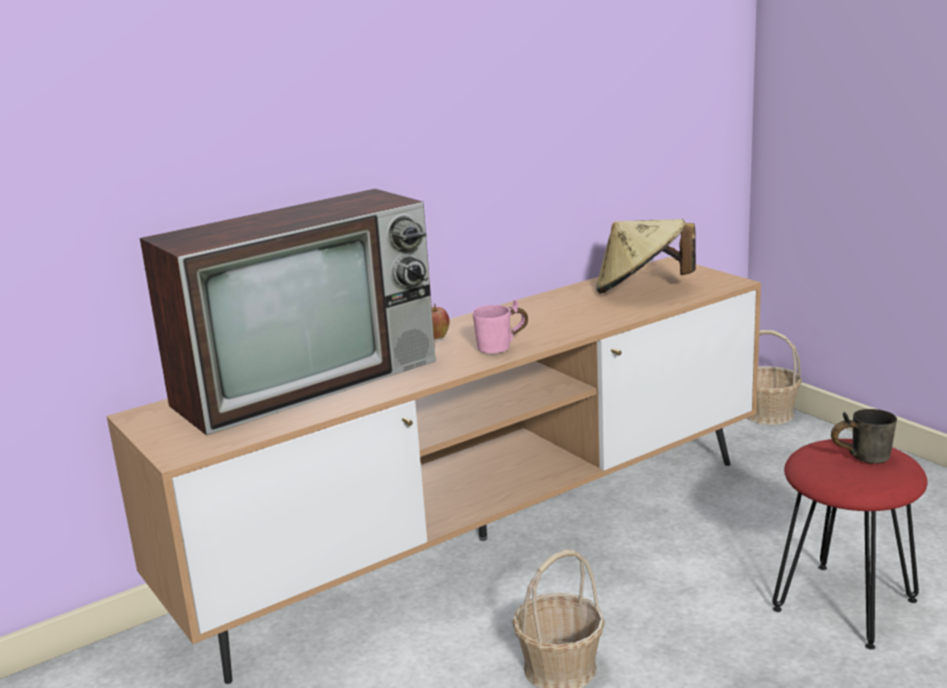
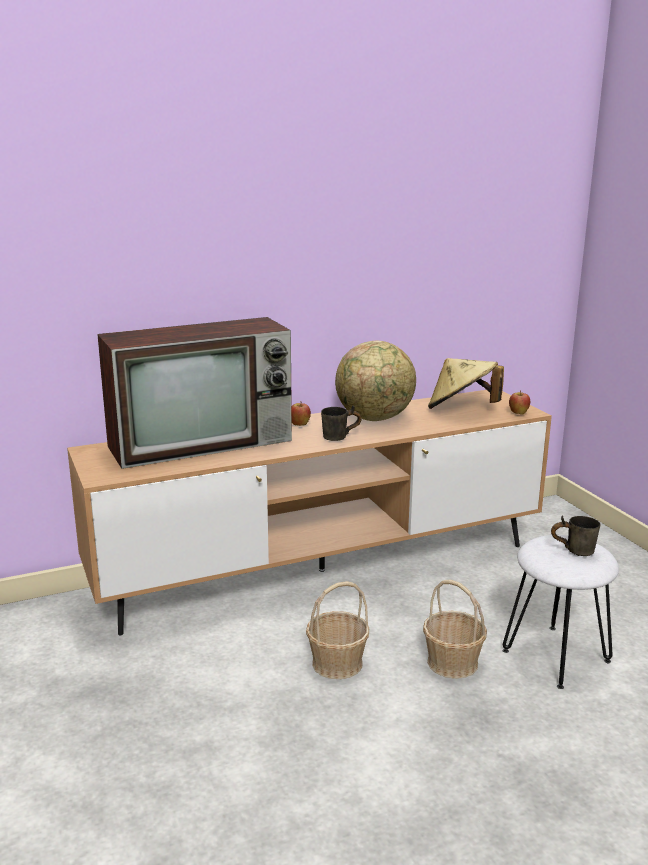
camera: 10 degrees right, 0 degrees up
(502, 349) = (340, 439): pink mug -> grey mug
(533, 316) = (375, 419): none -> globe
(718, 286) = (518, 414): none -> apple
(768, 414) = (565, 515): basket -> basket (452, 663)
(844, 605) = (555, 656): red stool -> white stool

